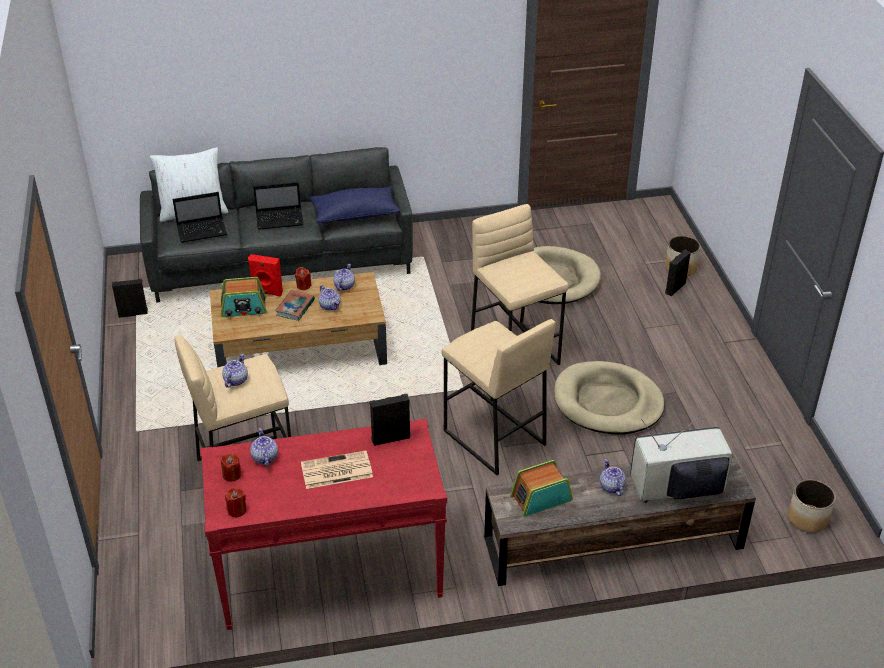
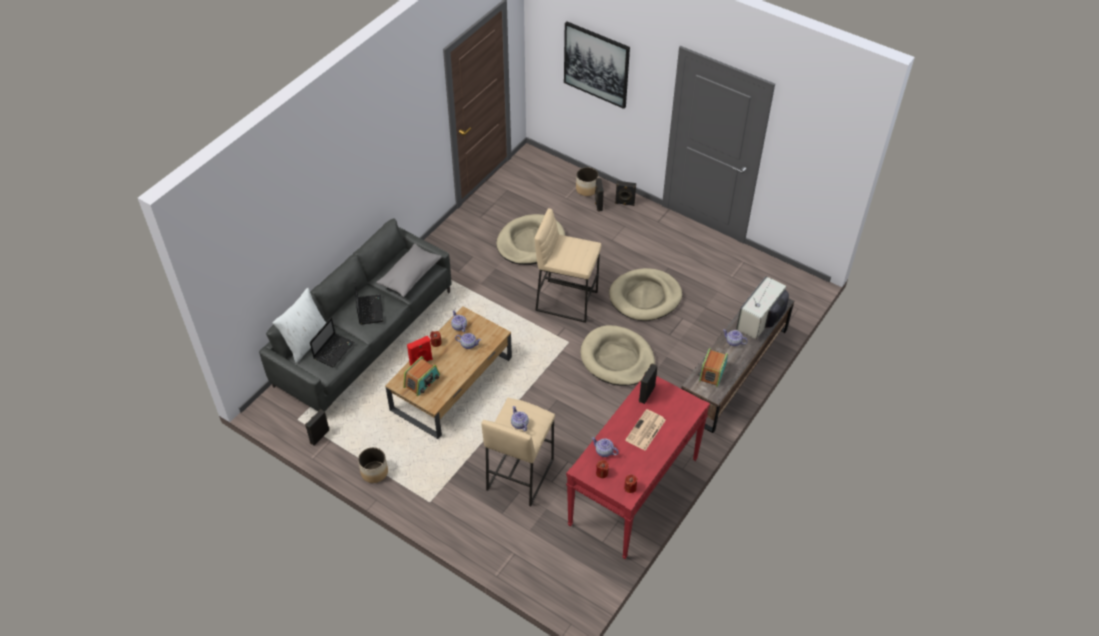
camera: 45 degrees left, 10 degrees up
(280, 219) = (369, 309): laptop -> laptop turned 45 degrees counterclockwise
(295, 307) = (451, 360): book -> none
(355, 215) = (410, 276): blue pillow -> grey pillow
(493, 438) = (617, 358): beige stool -> beige dog bed
(707, 304) = (624, 203): none -> black speaker
(736, 85) = (596, 64): none -> picture
(807, 519) = (794, 294): planter -> planter (374, 472)

